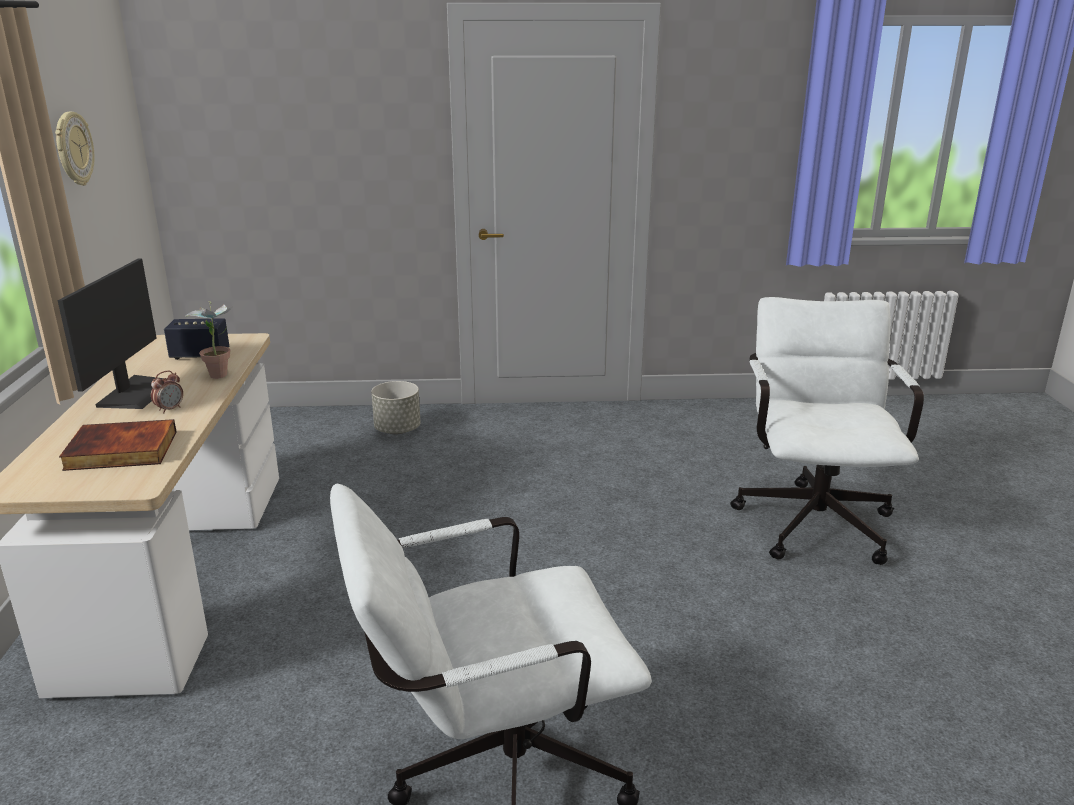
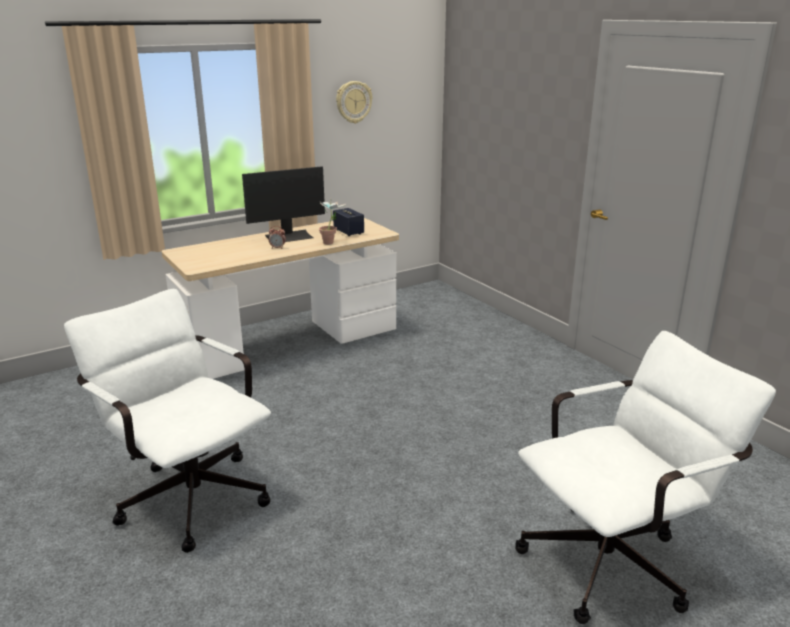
camera: 60 degrees right, 0 degrees up
(120, 451) = (225, 255): book -> none
(397, 430) = (498, 339): grey planter -> none

